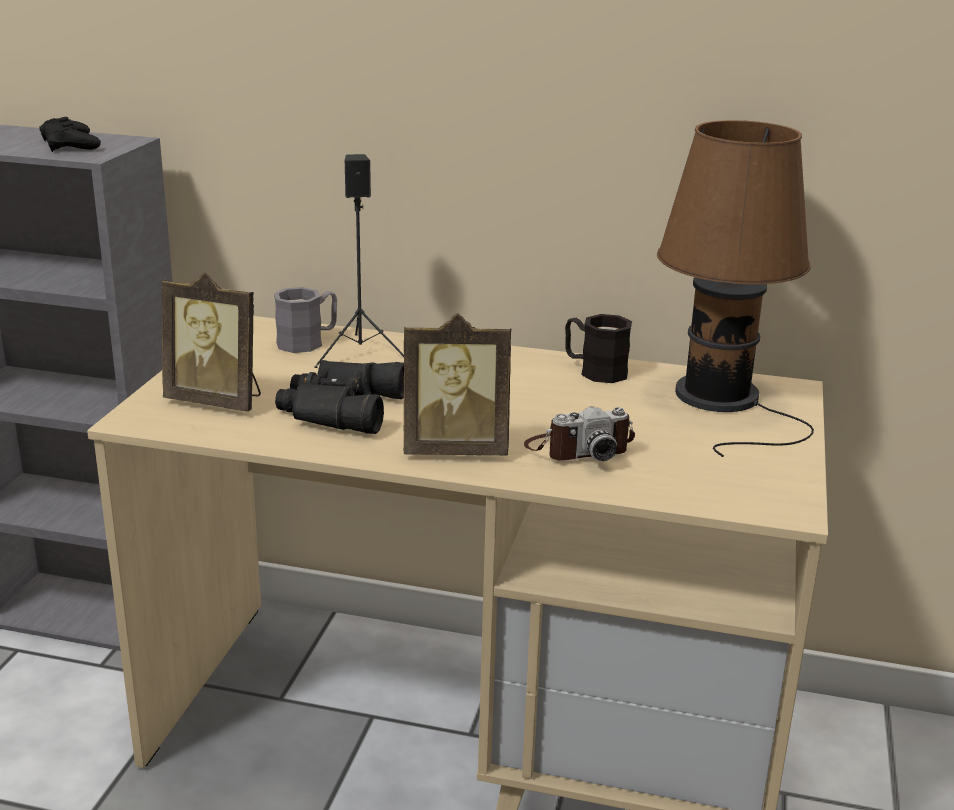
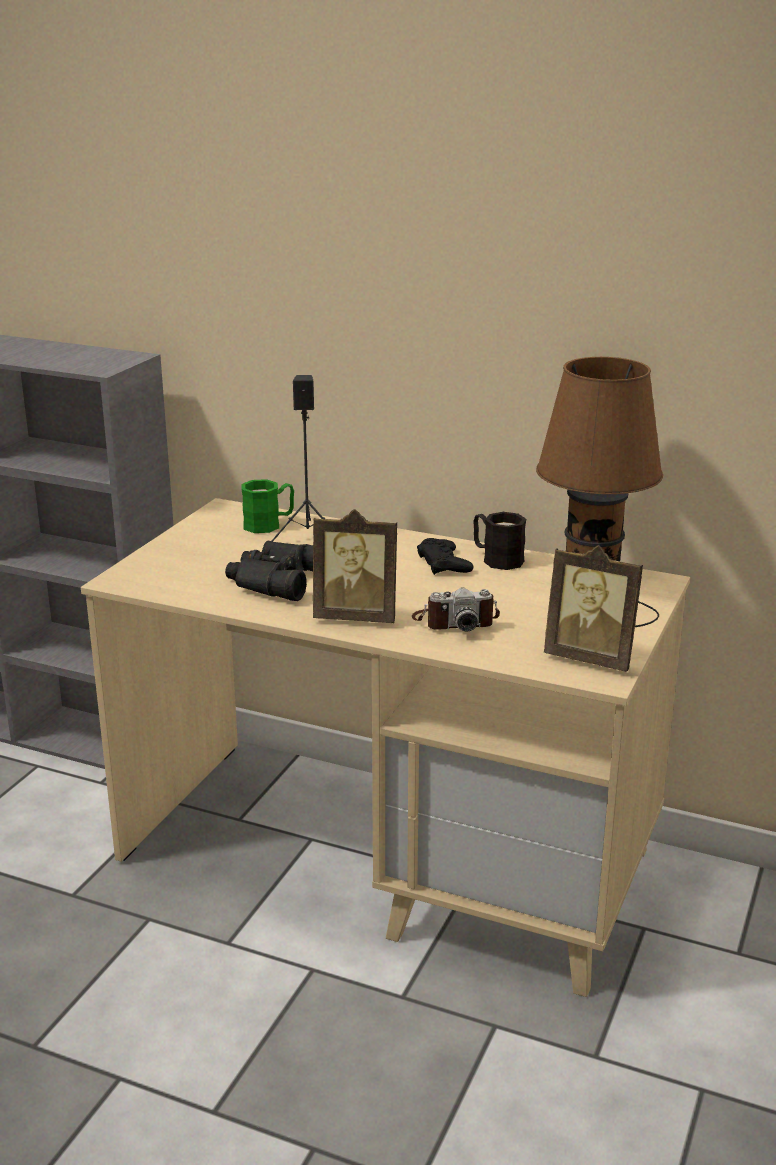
camera: 10 degrees right, 0 degrees up
(70, 144) = (89, 359): black game controller -> black game controller (444, 563)
(217, 401) = (183, 569): picture frame -> picture frame (591, 658)
(308, 341) = (269, 524): grey mug -> green mug

